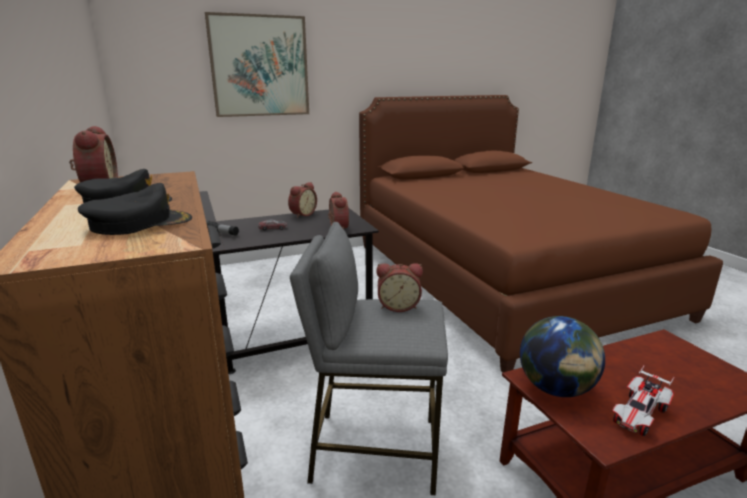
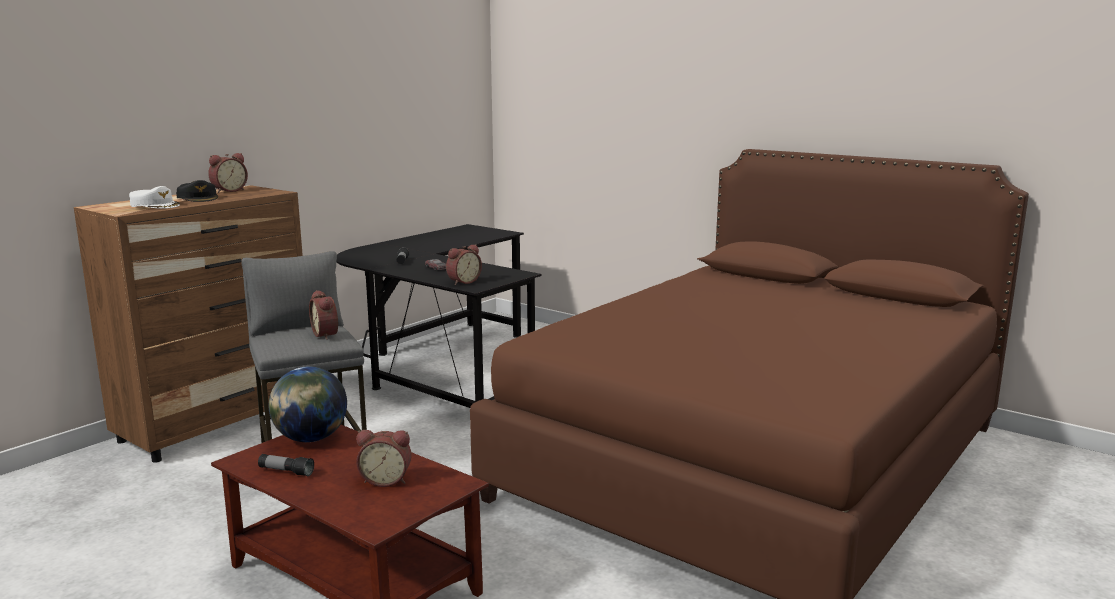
camera: 60 degrees right, 5 degrees down
(139, 223) = (155, 205): black cap -> white cap
(260, 66) = (616, 101): picture -> none
(302, 214) = (490, 267): alarm clock -> alarm clock (386, 480)
(639, 415) = (286, 472): toy car -> flashlight

